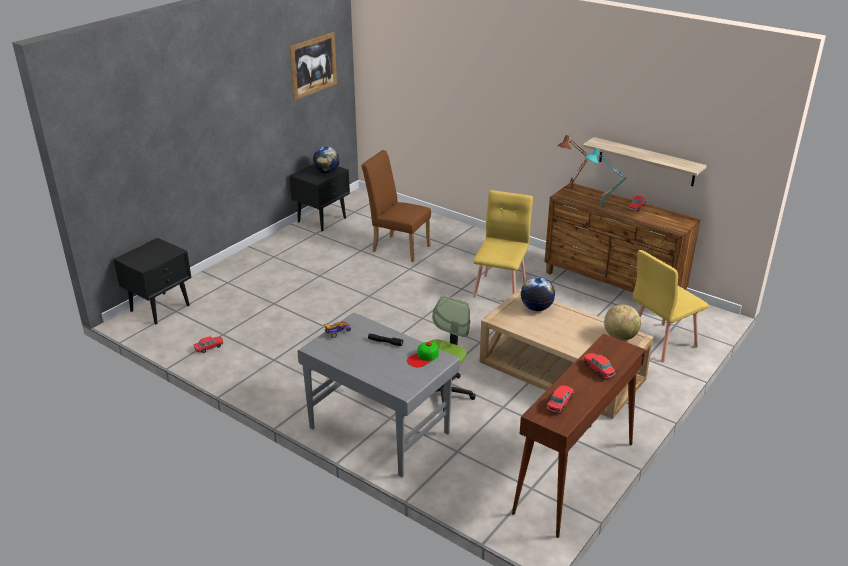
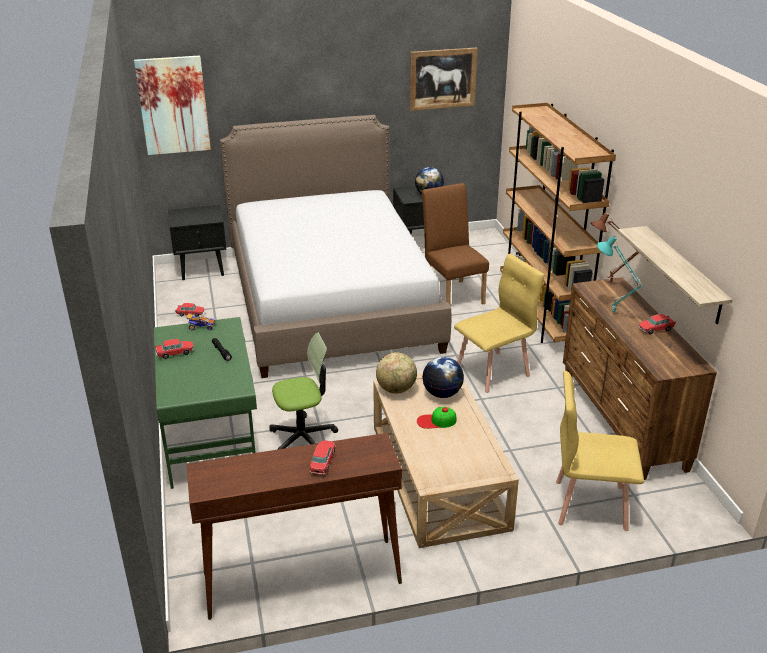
camera: 40 degrees right, 0 degrees up
(107, 147) = (173, 105): none -> picture
(315, 288) = (331, 301): none -> bed
(379, 429) = (211, 440): grey desk -> green desk
(423, 357) = (228, 379): cap -> cap (436, 421)
(477, 238) = (541, 314): none -> brown bookcase
(559, 403) = (236, 471): toy car -> toy car (175, 353)
(620, 337) = (482, 461): globe -> globe (396, 389)

